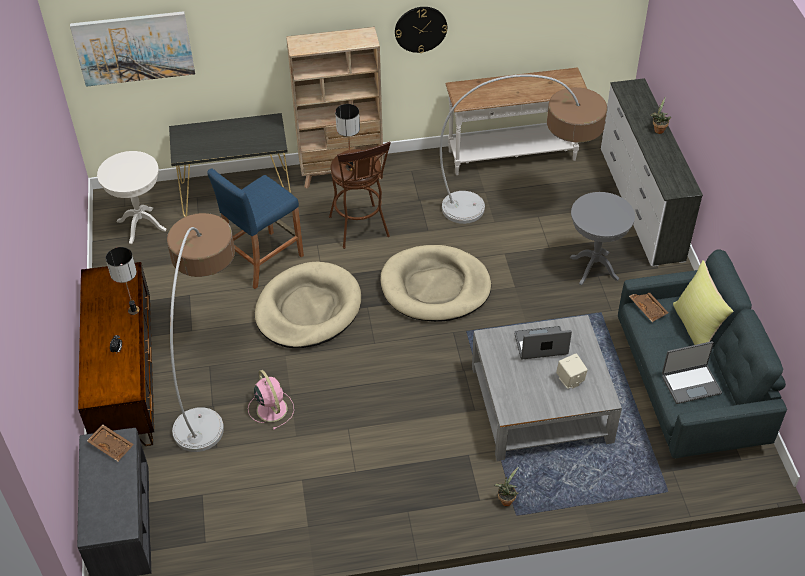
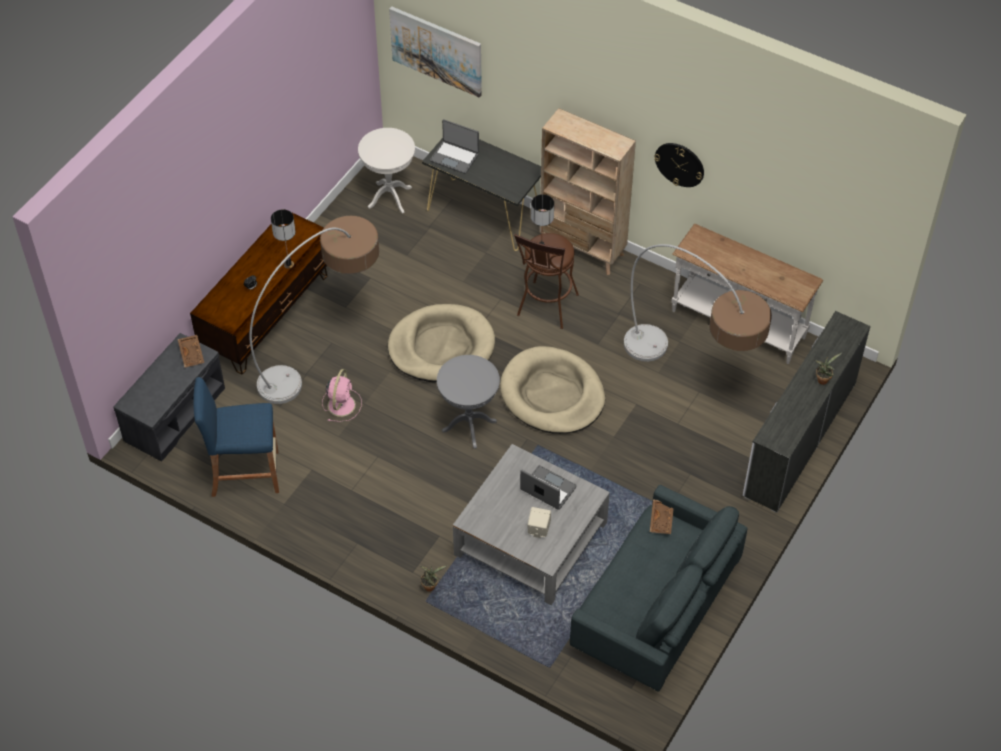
camera: 40 degrees right, 5 degrees up
(263, 259) = (449, 285): blue stool -> blue stool (245, 473)
(594, 268) = (694, 465): grey side table -> grey side table (469, 426)
(690, 384) = (624, 597): laptop -> laptop (455, 157)
(696, 328) = (680, 561): yellow pillow -> none

